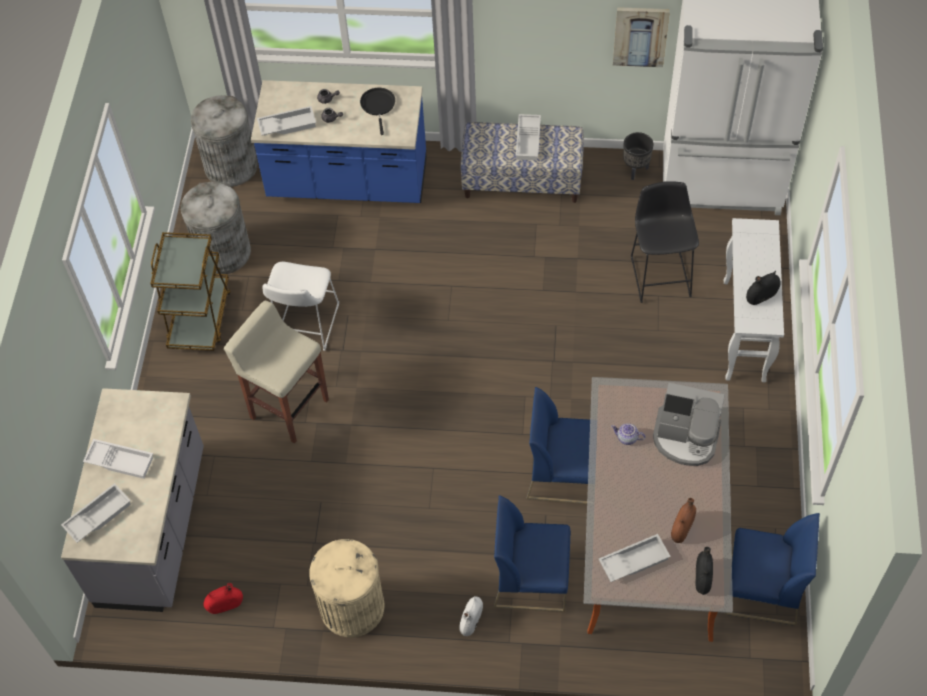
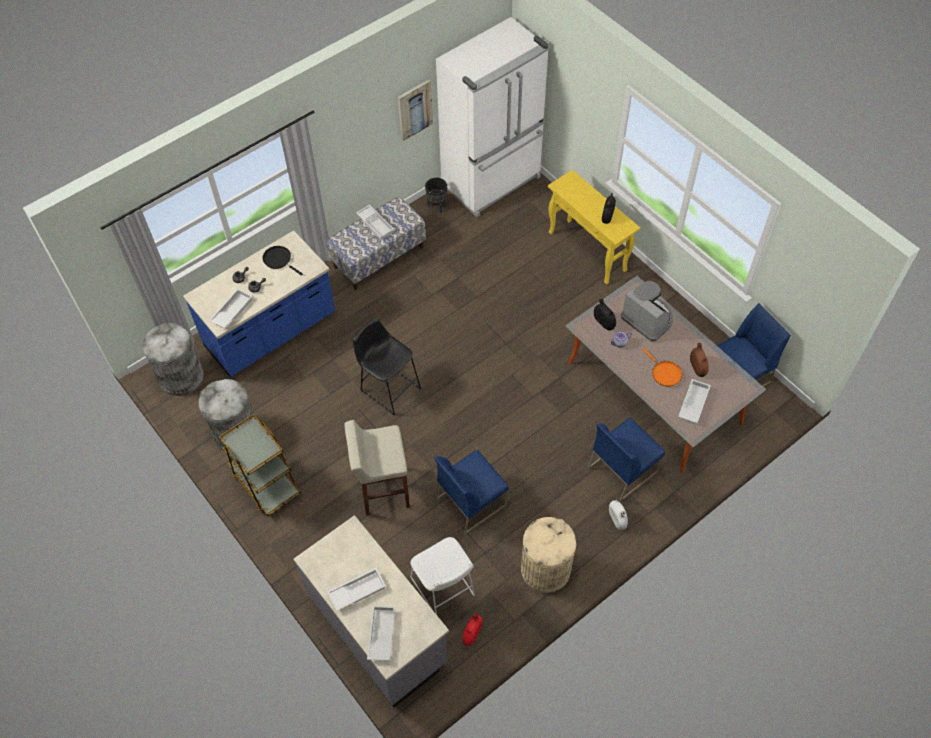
camera: 45 degrees left, 0 degrees up
(305, 327) = (340, 435): white stool -> white stool (443, 590)
(563, 473) = (578, 399): blue chair -> blue chair (471, 501)
(639, 506) = (664, 373): none -> orange frying pan
(660, 273) = (511, 253): black stool -> black stool (388, 387)
(686, 438) = (648, 319): coffee machine -> coffee machine turned 105 degrees counterclockwise
(702, 578) = (734, 384): black vase -> black vase (604, 322)
(744, 331) = (588, 252): white console table -> yellow console table

